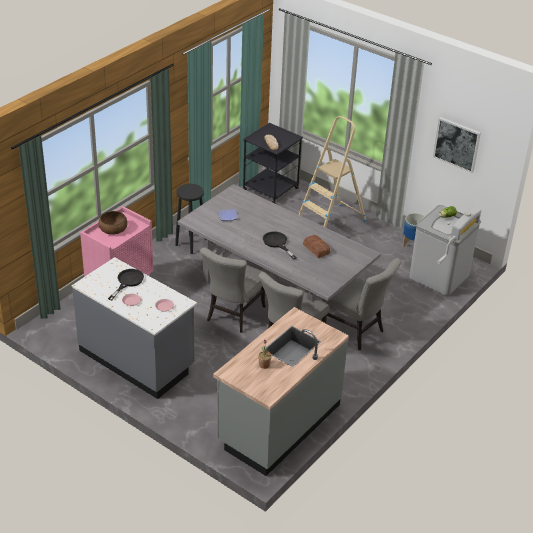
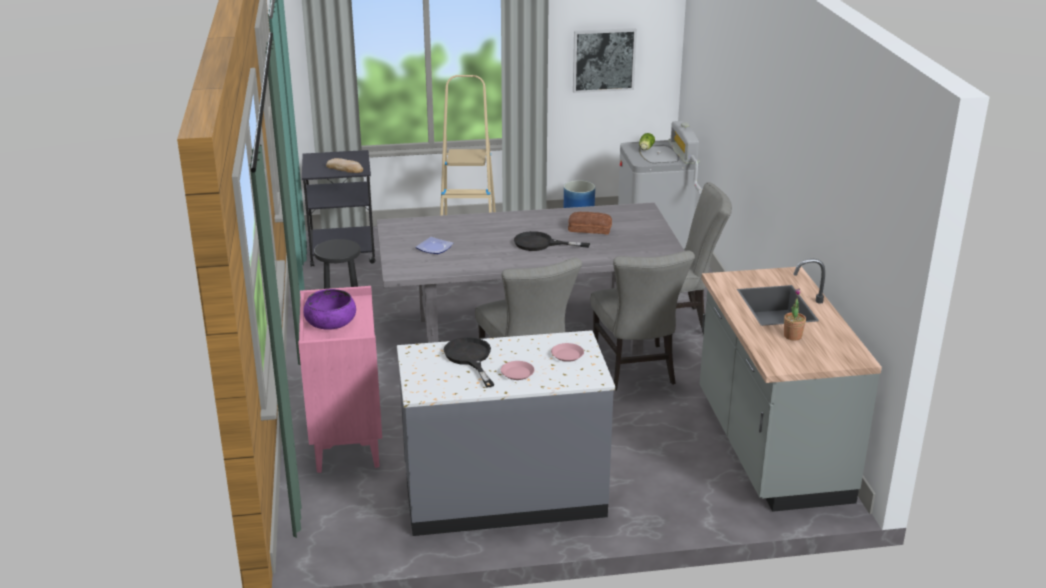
camera: 45 degrees left, 10 degrees down
(113, 229) = (330, 321): brown bowl -> purple bowl

